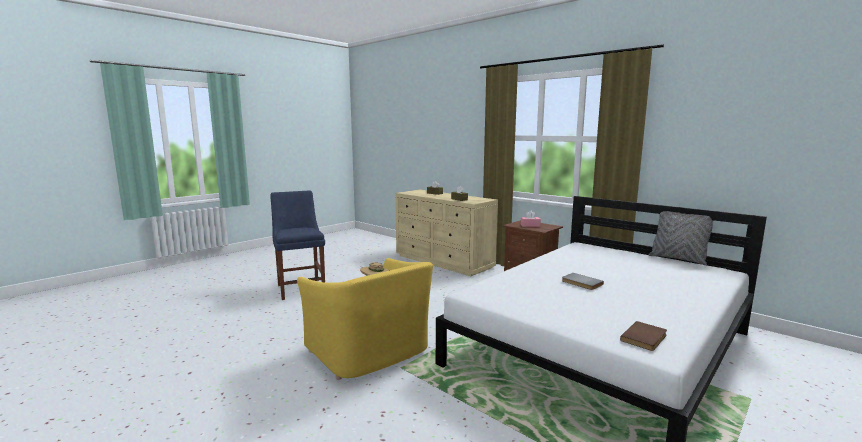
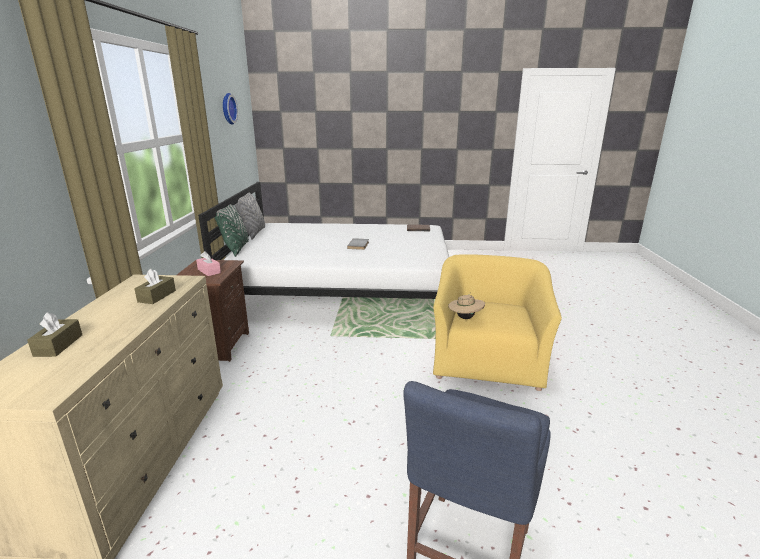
camera: 130 degrees left, 10 degrees up
(617, 248) = (235, 249): none -> green pillow
(766, 115) = (227, 108): none -> wall clock

